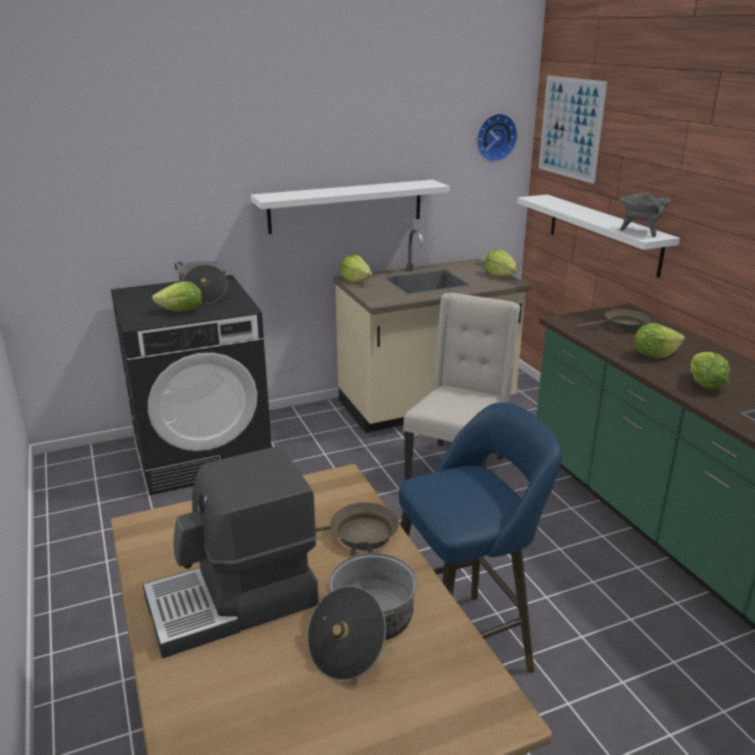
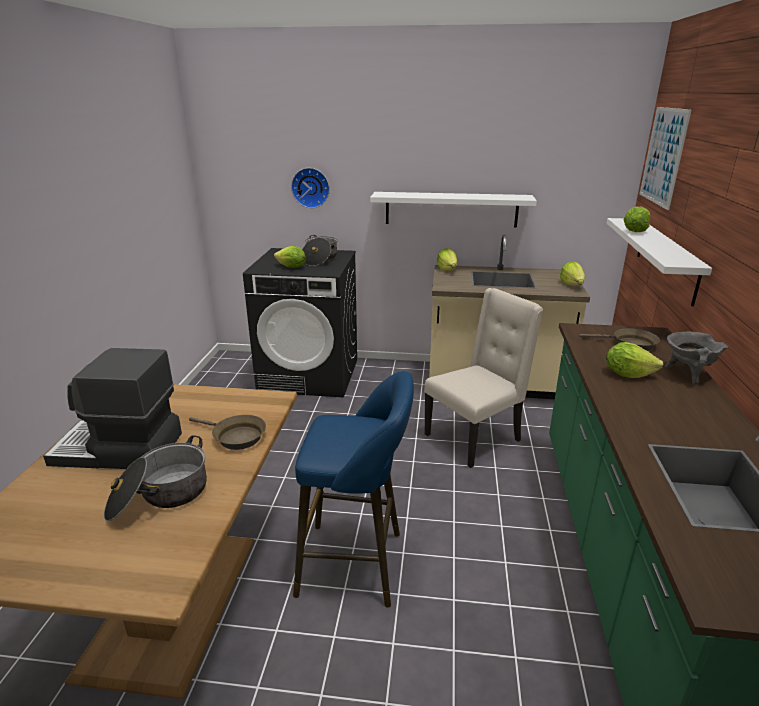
camera: 30 degrees right, 0 degrees up
(495, 137) = (599, 162): wall clock -> wall clock (311, 187)
(640, 232) = (676, 258): grey cooking pot -> grey cooking pot (687, 374)
(704, 385) = (644, 411): lettuce -> lettuce (634, 231)

